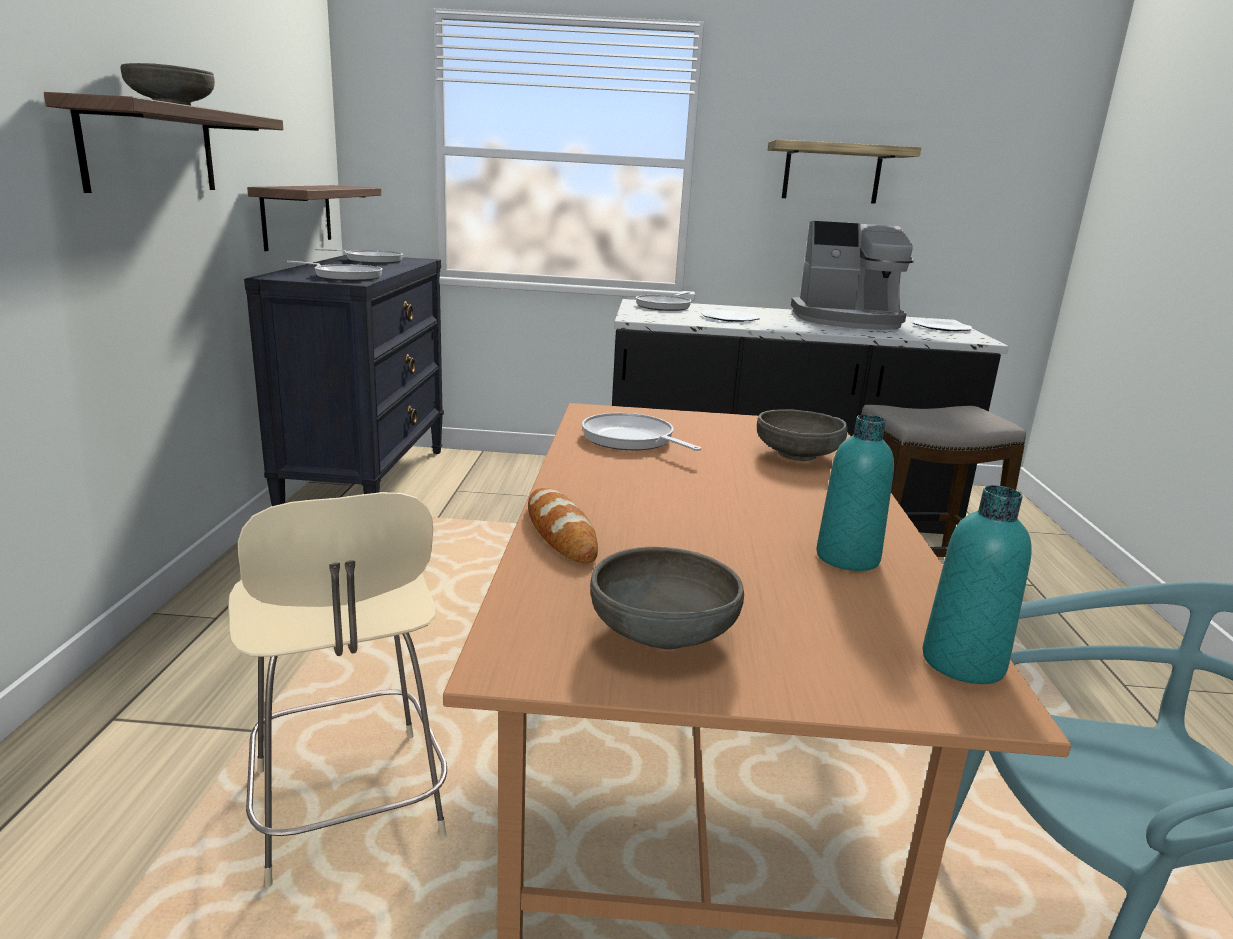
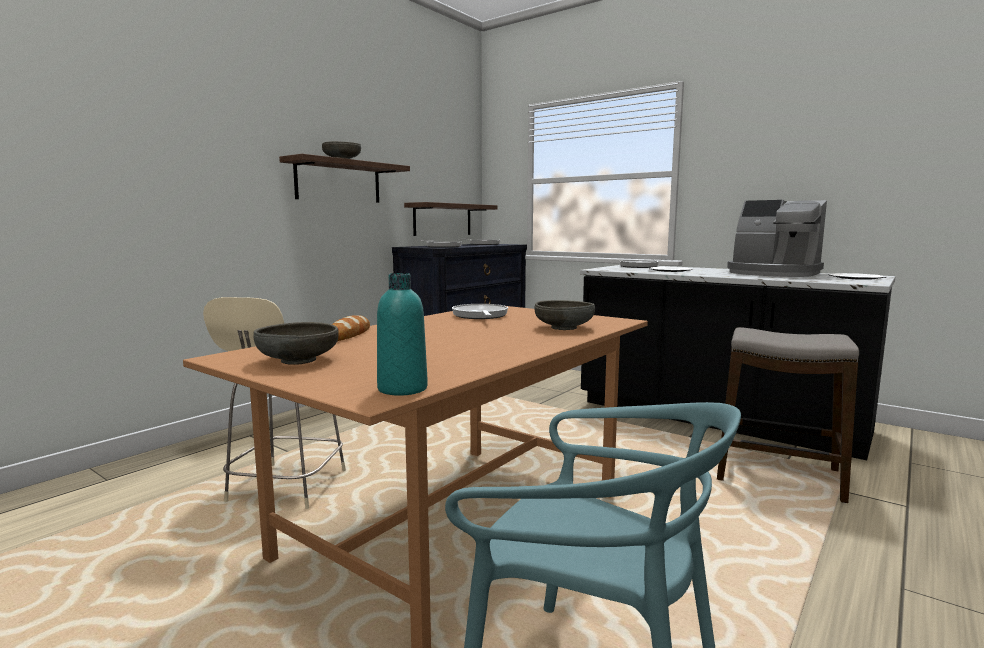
camera: 35 degrees right, 10 degrees down
(832, 173) = (783, 168): shelf -> none
(847, 558) = (462, 357): turquoise bottle -> none

